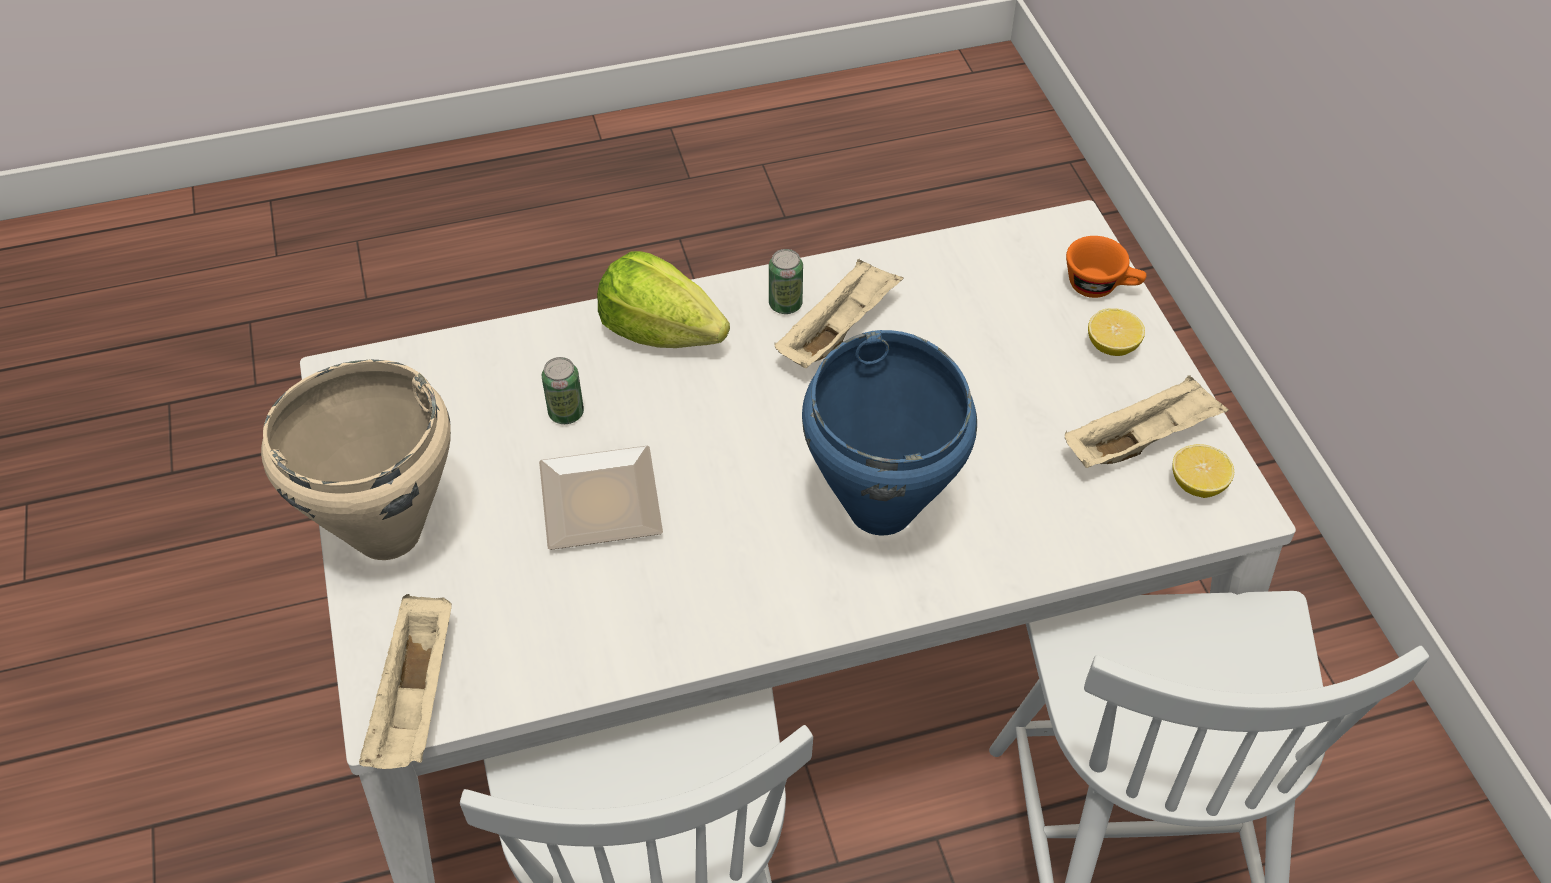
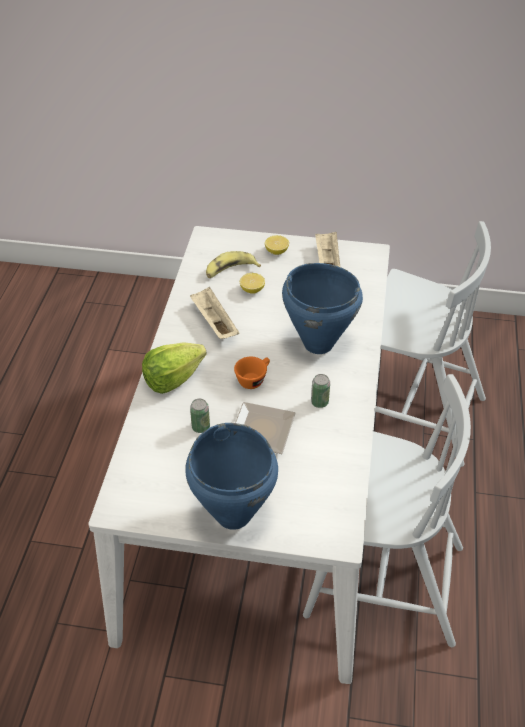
camera: 65 degrees left, 5 degrees down
(386, 533) = (233, 515): beige cooking pot -> blue cooking pot
(416, 699) = (337, 527): beige tray -> none
(785, 304) = (186, 333): can -> can (319, 402)
(999, 299) = (230, 271): none -> banana
(1101, 286) = (243, 242): orange cup -> orange cup (253, 379)
(1197, 485) = (356, 258): lemon -> lemon (252, 290)

